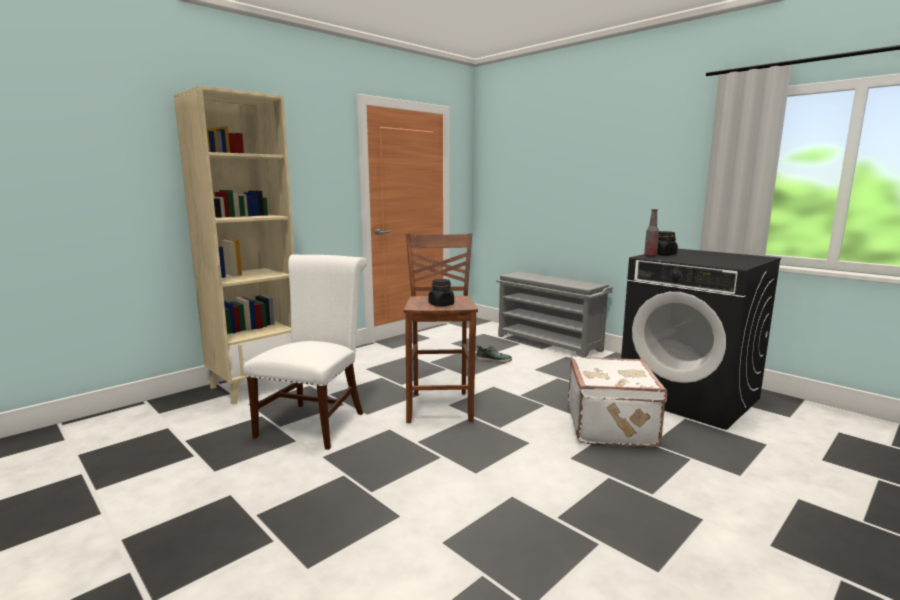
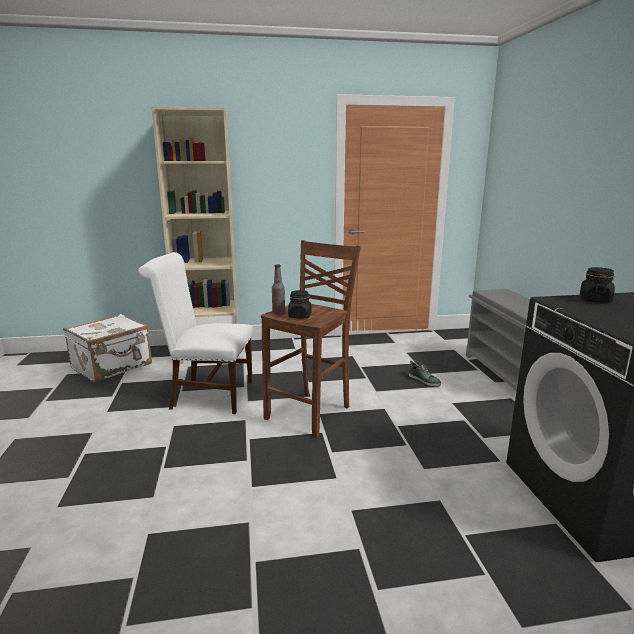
camera: 35 degrees right, 5 degrees up
(315, 422) = (206, 395): white chair -> white chair turned 135 degrees counterclockwise
(612, 426) = (446, 495): white suitcase -> white suitcase (113, 367)
(650, 256) = (564, 300): bottle -> bottle (278, 313)

